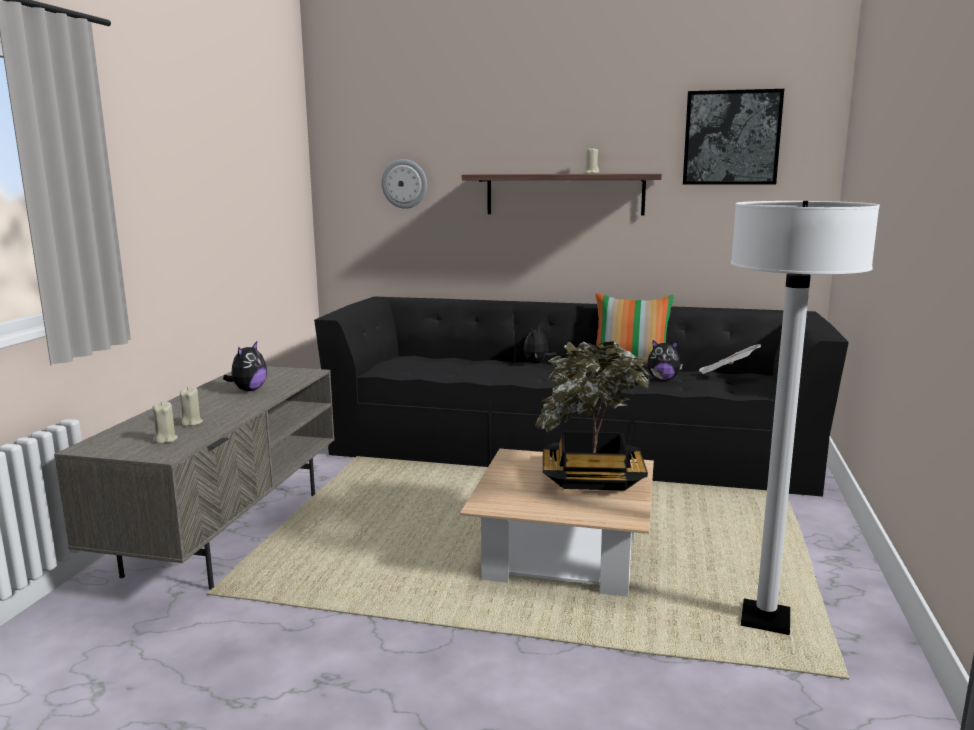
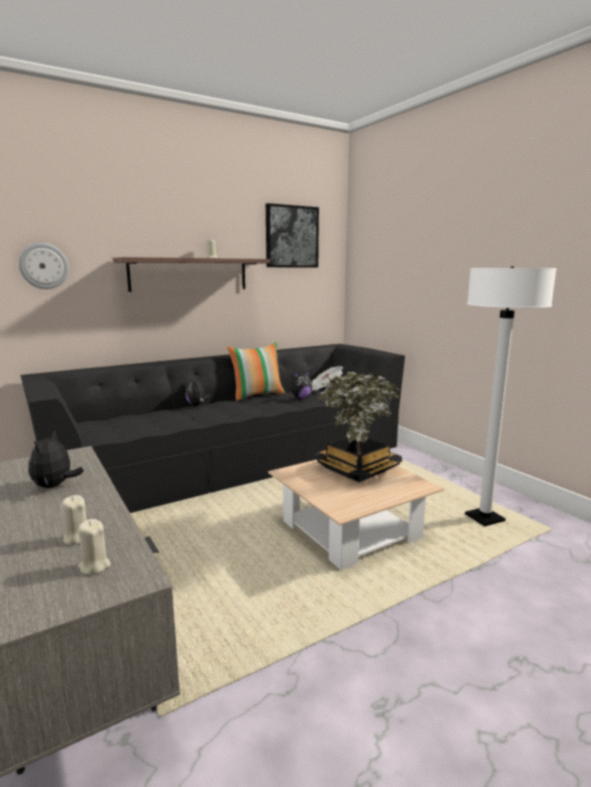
camera: 45 degrees left, 0 degrees up
(249, 390) = (55, 486): plush toy -> plush toy turned 150 degrees counterclockwise

